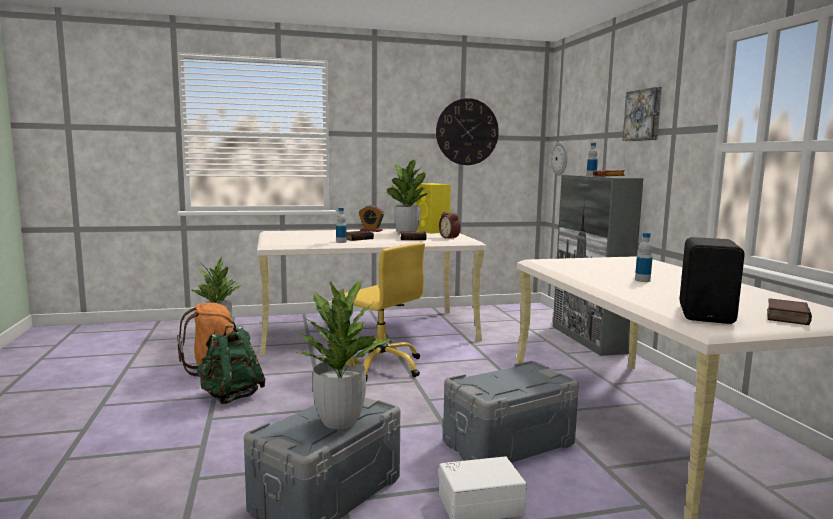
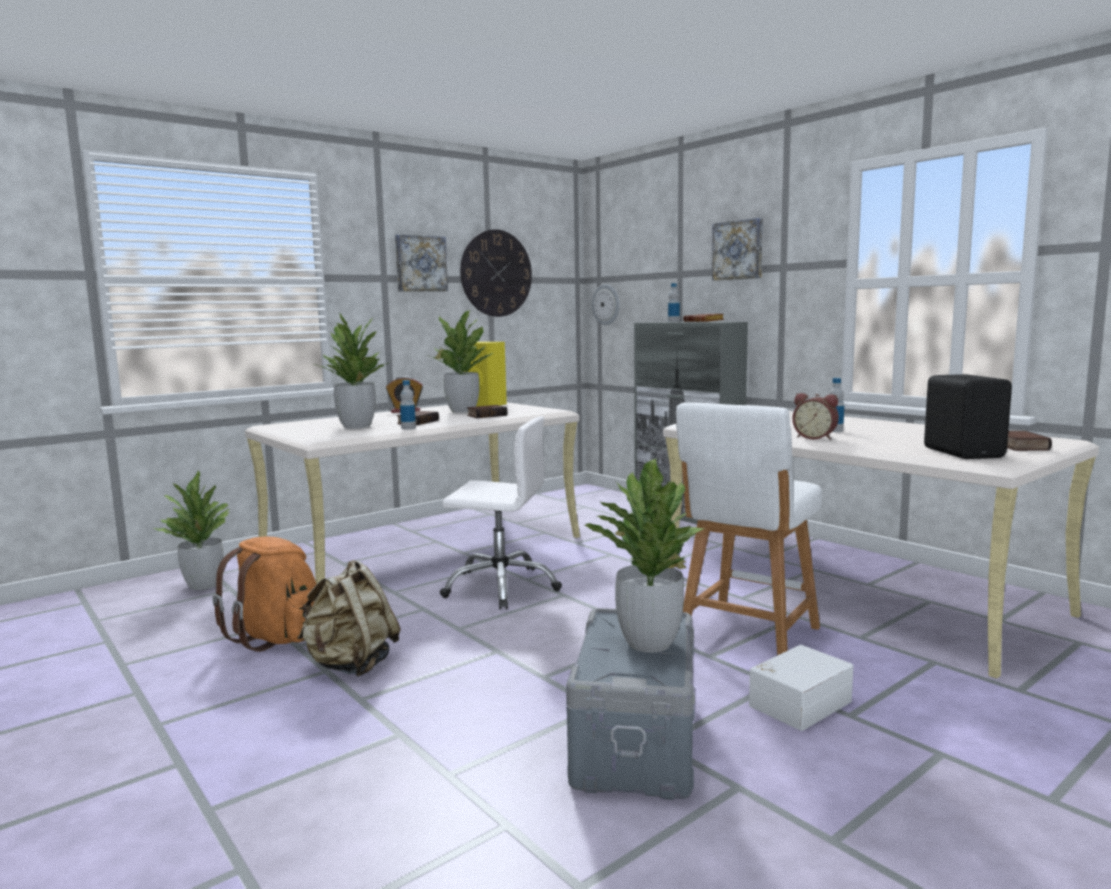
camera: 25 degrees left, 0 degrees up
(231, 396) = (351, 665): green backpack -> beige backpack
(316, 237) = (357, 426): none -> potted plant
(381, 366) = (501, 586): yellow office chair -> white office chair
(403, 124) = (420, 264): none -> picture
(450, 238) = (527, 410): alarm clock -> alarm clock (815, 437)
(507, 443) = (746, 637): grey storage box -> white stool

